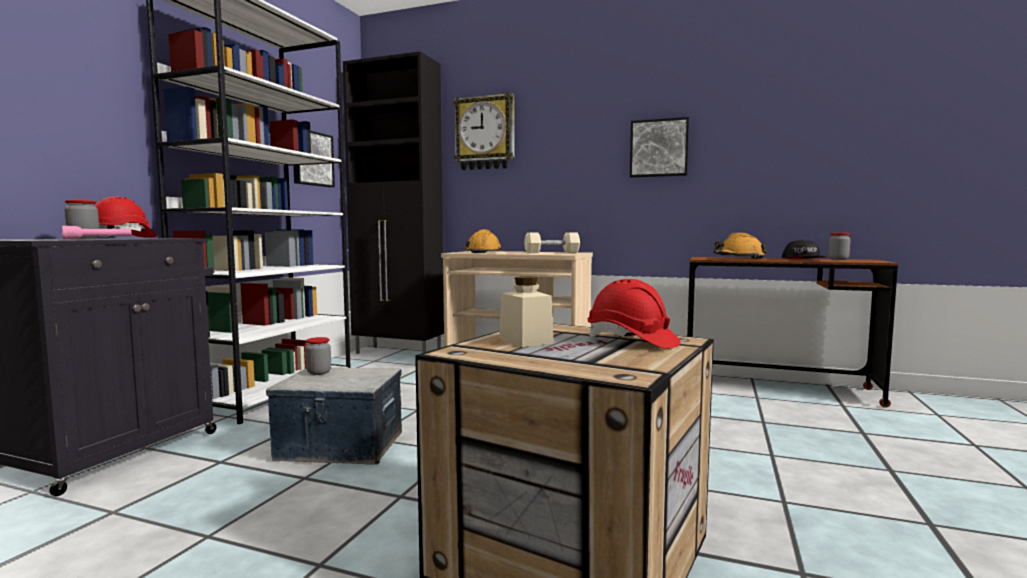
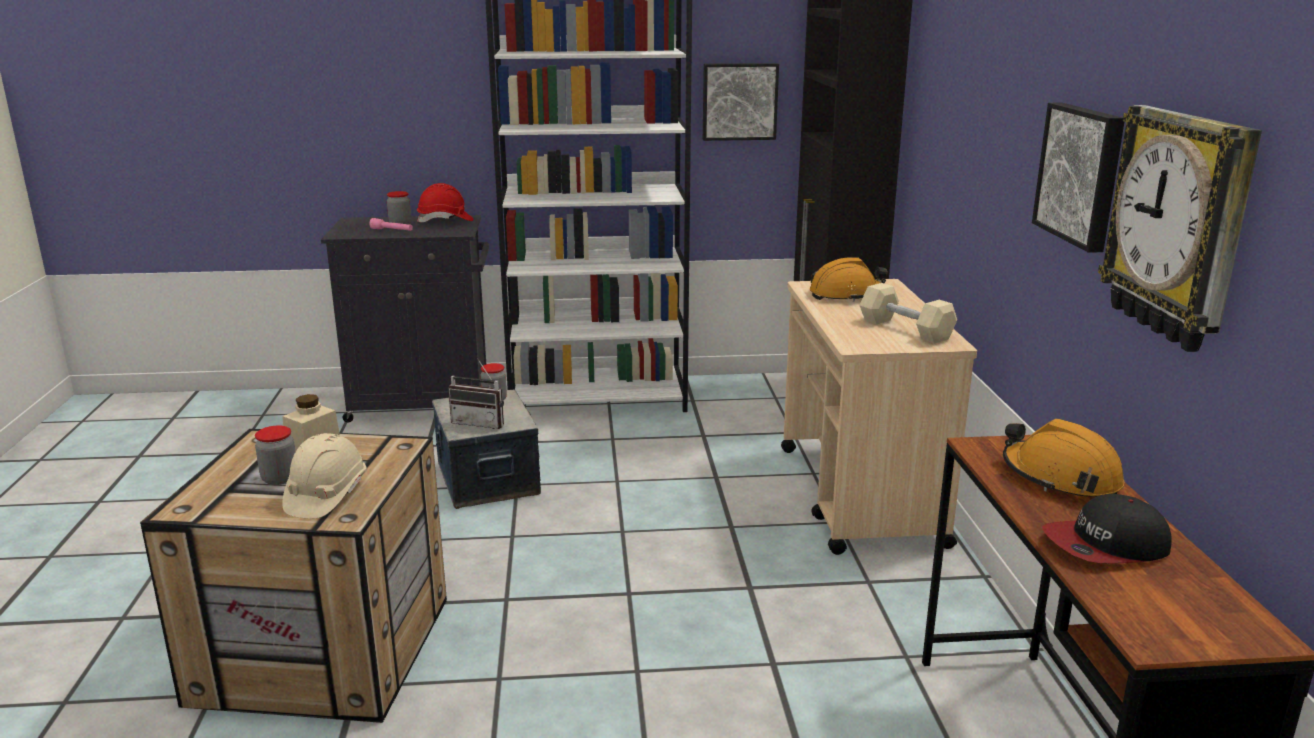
camera: 65 degrees right, 15 degrees up
(358, 379) = (481, 422): none -> radio
(485, 133) = (939, 75): wall clock -> wall clock (1180, 226)
(631, 341) = (326, 496): red hard hat -> beige hard hat
(838, 259) = (1195, 591): jar -> jar (279, 479)

